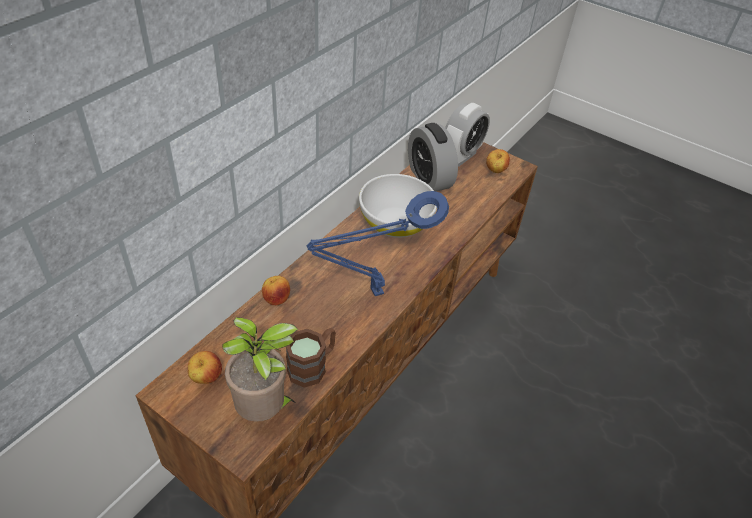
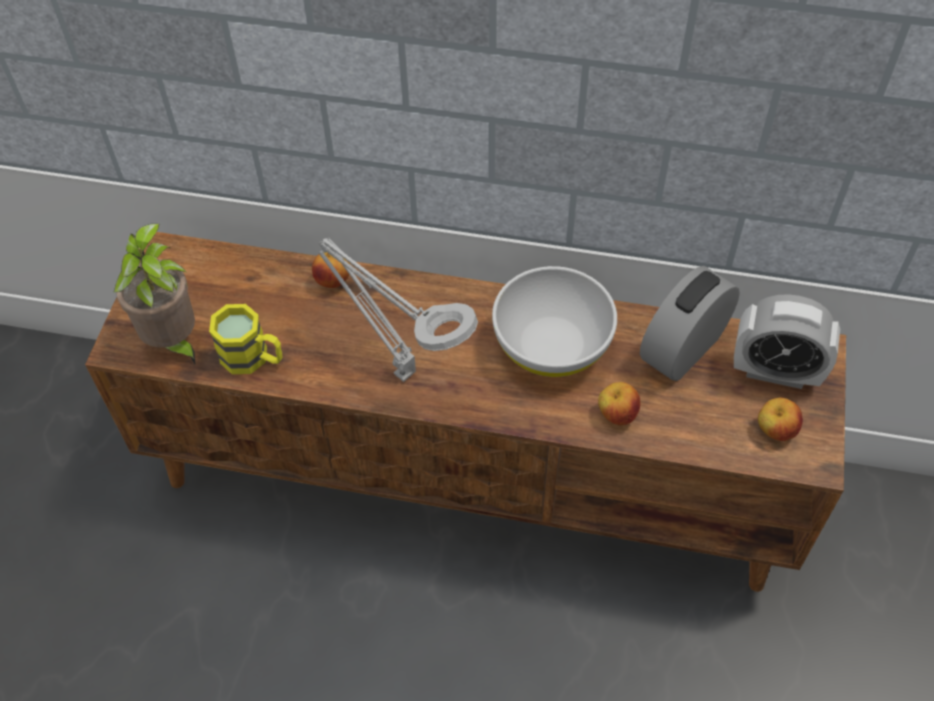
camera: 70 degrees right, 10 degrees up
(206, 377) = (193, 273): apple -> apple (617, 414)
(313, 366) = (253, 358): brown mug -> yellow mug
(372, 293) = (400, 370): blue table lamp -> grey table lamp

